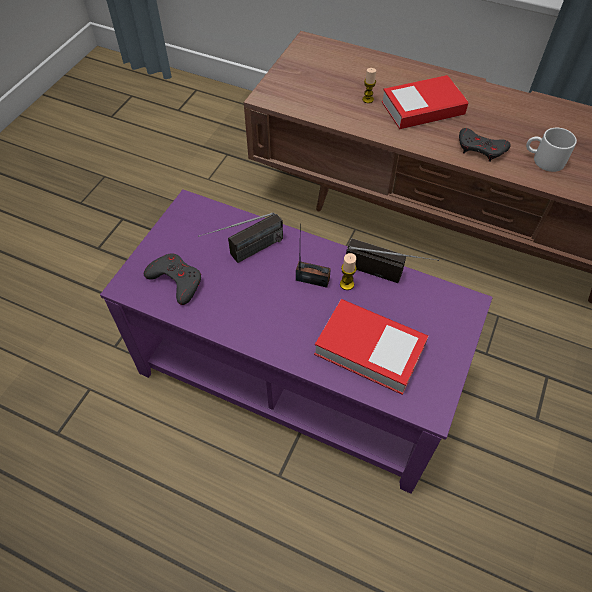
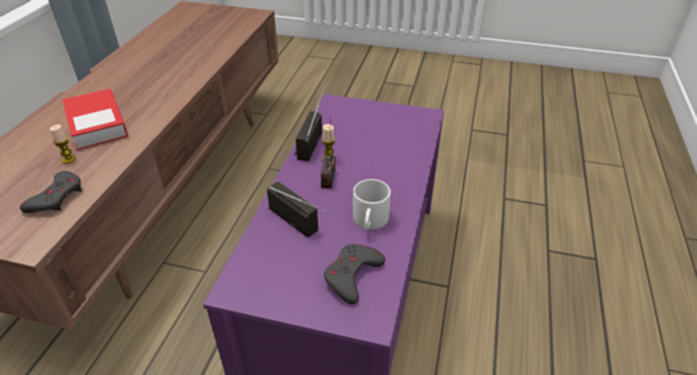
camera: 100 degrees left, 15 degrees down
(370, 350) = (390, 143): book -> none
(481, 148) = (164, 94): grey game controller -> grey game controller (56, 197)
(543, 160) = (183, 68): white mug -> white mug (370, 221)

